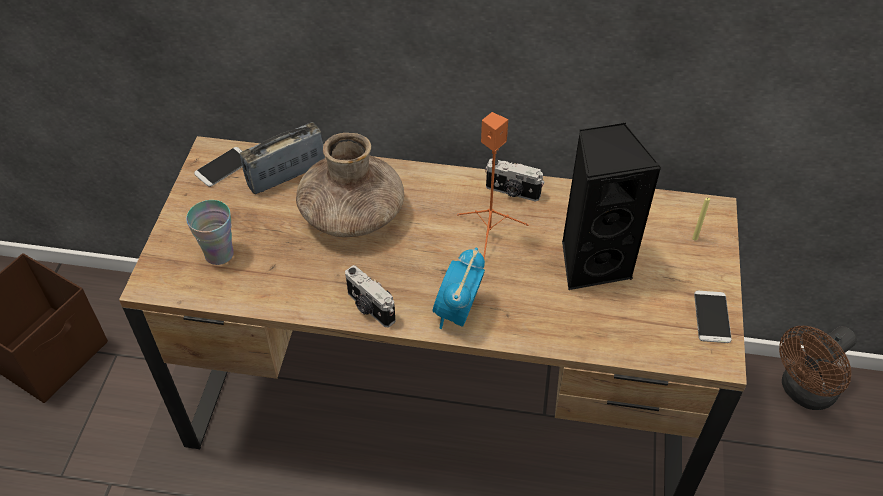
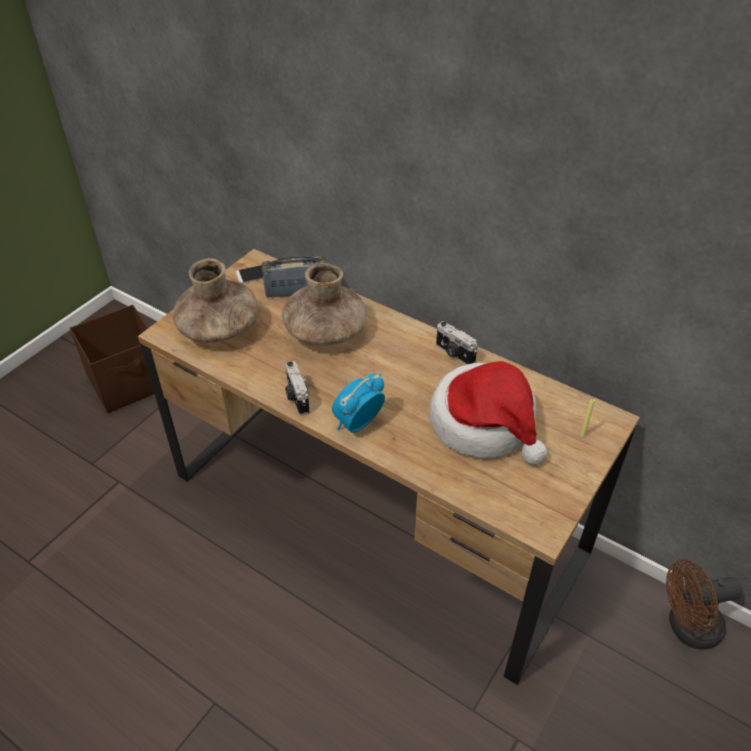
camera: 25 degrees right, 5 degrees down
(219, 254) = (218, 328): cup -> brown vase
(490, 234) = (417, 377): orange speaker -> none
(592, 262) = (484, 424): black speaker -> hat
(712, 317) = (558, 498): phone -> none

